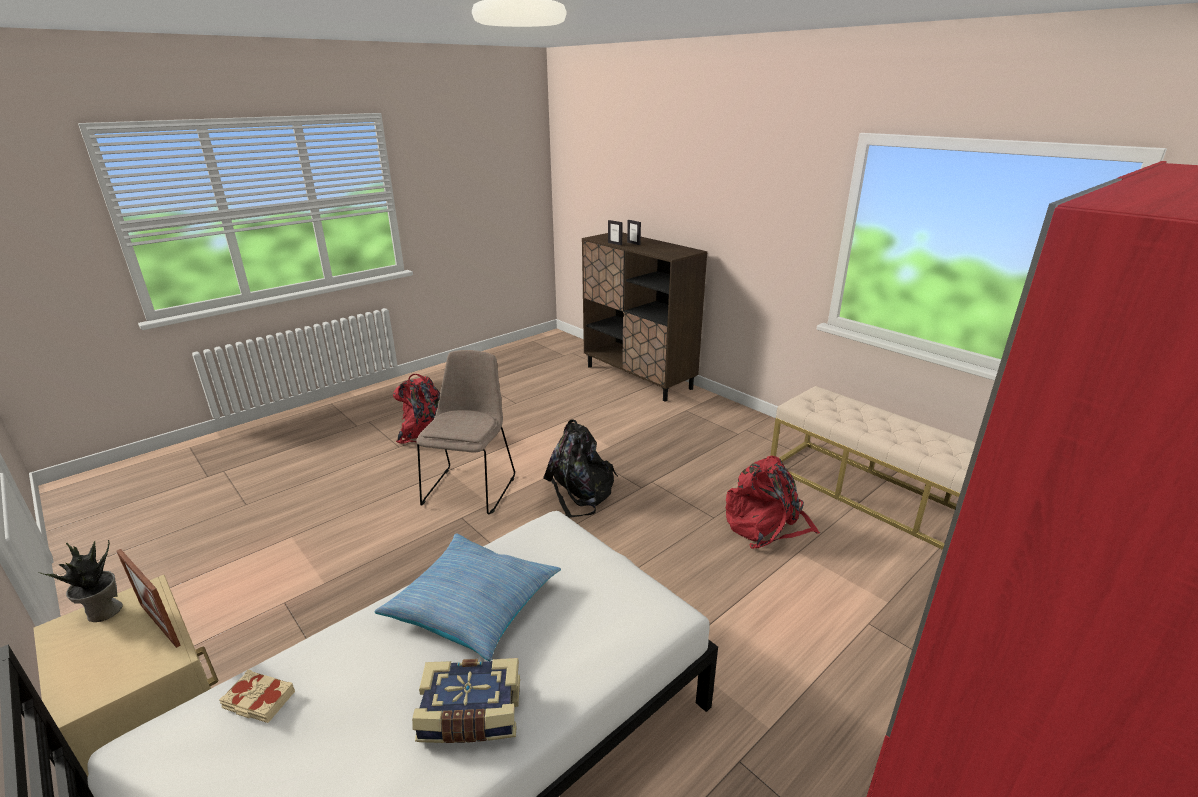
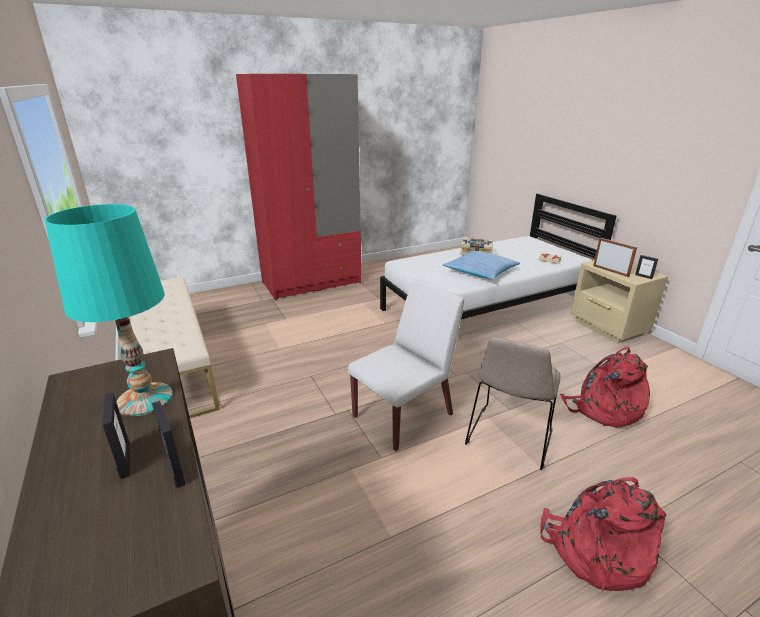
camera: 165 degrees left, 0 degrees up
(103, 612) = (643, 276): potted plant -> picture frame
(580, 492) = (404, 415): black backpack -> white chair
(652, 250) = (145, 400): none -> turquoise table lamp
(766, 525) = (281, 365): red backpack -> red backpack (603, 409)

